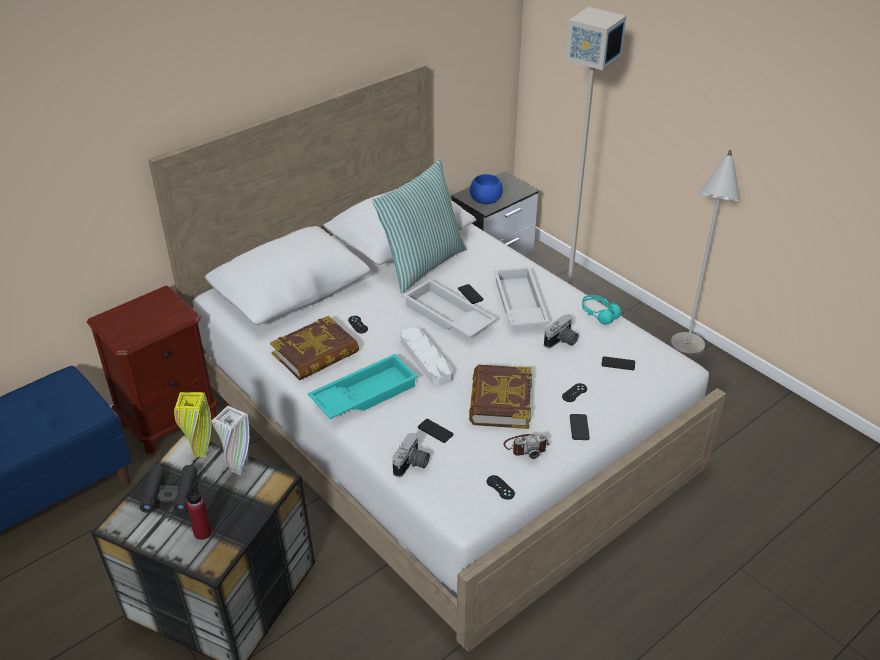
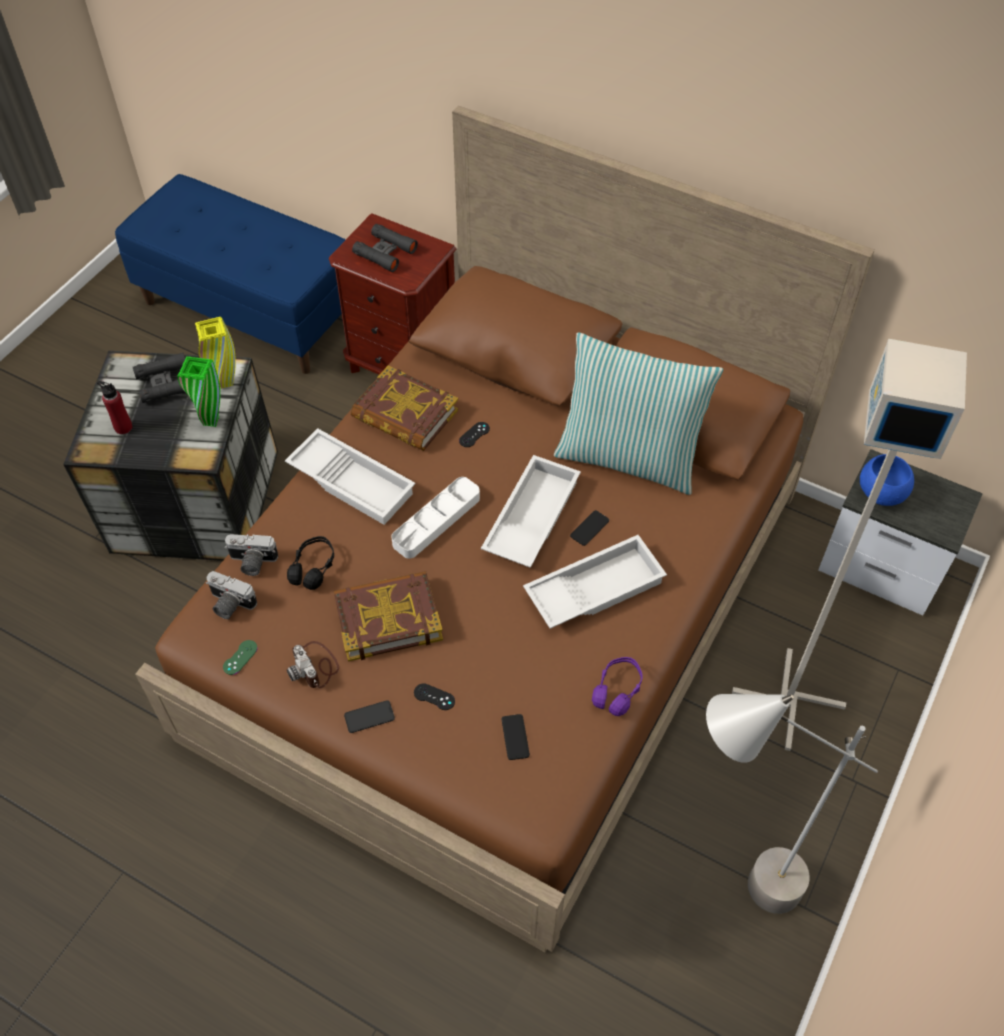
camera: 70 degrees right, 15 degrees up
(142, 320) = (385, 252): none -> black binoculars
(239, 469) = (211, 421): white vase -> green vase
(364, 393) = (353, 481): turquoise tray -> white tray
(435, 431) = (313, 568): phone -> black headphones
(440, 422) = (504, 609): white bed -> brown bed
(500, 487) = (240, 657): black game controller -> green game controller
(562, 342) = (534, 658): camera -> camera (229, 604)
(598, 314) = (617, 690): turquoise headphones -> purple headphones

